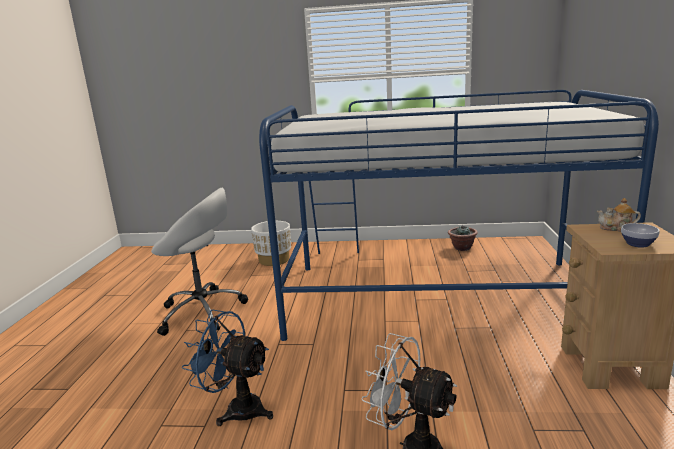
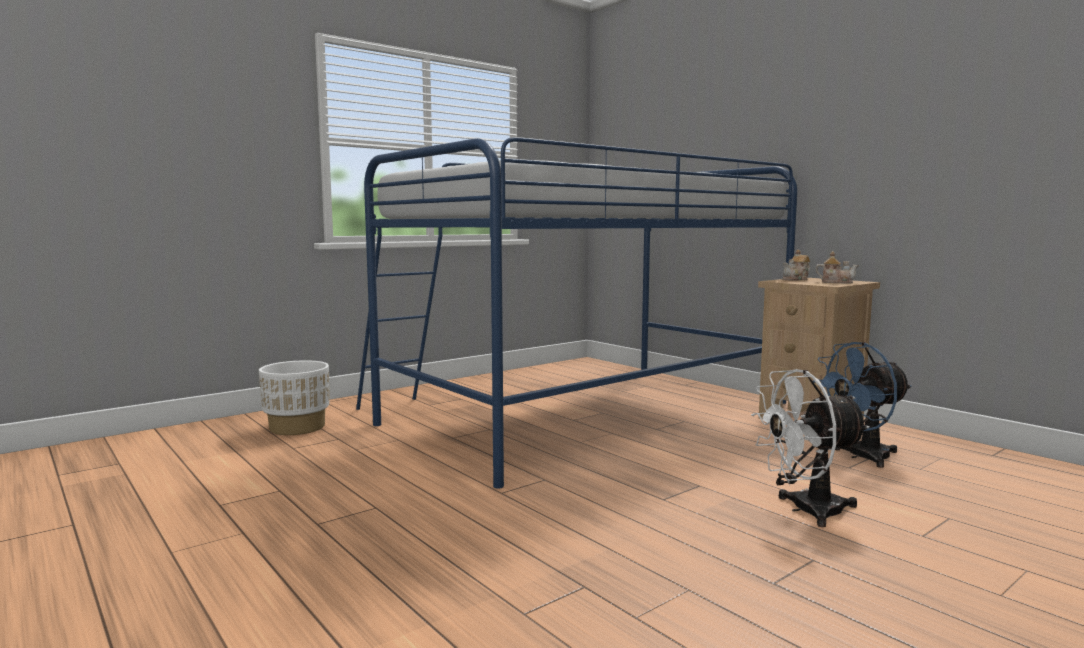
camera: 45 degrees left, 10 degrees down
(204, 312) = (303, 499): white office chair -> none
(237, 408) = (587, 557): blue fan -> blue fan (860, 457)
(462, 248) = (530, 376): potted plant -> none
(638, 244) = (836, 282): bowl -> teapot

